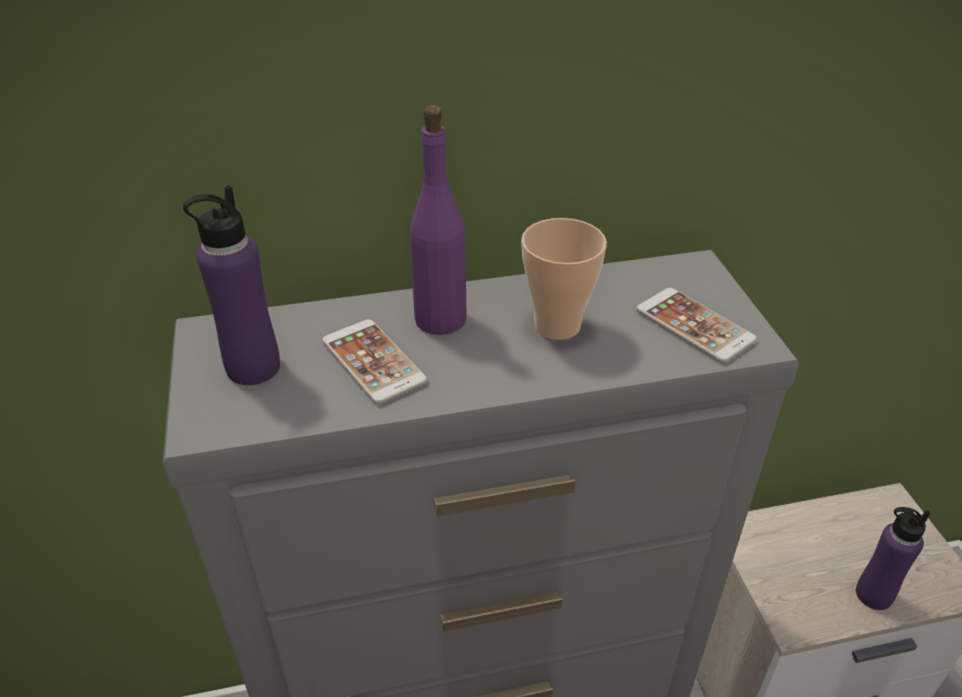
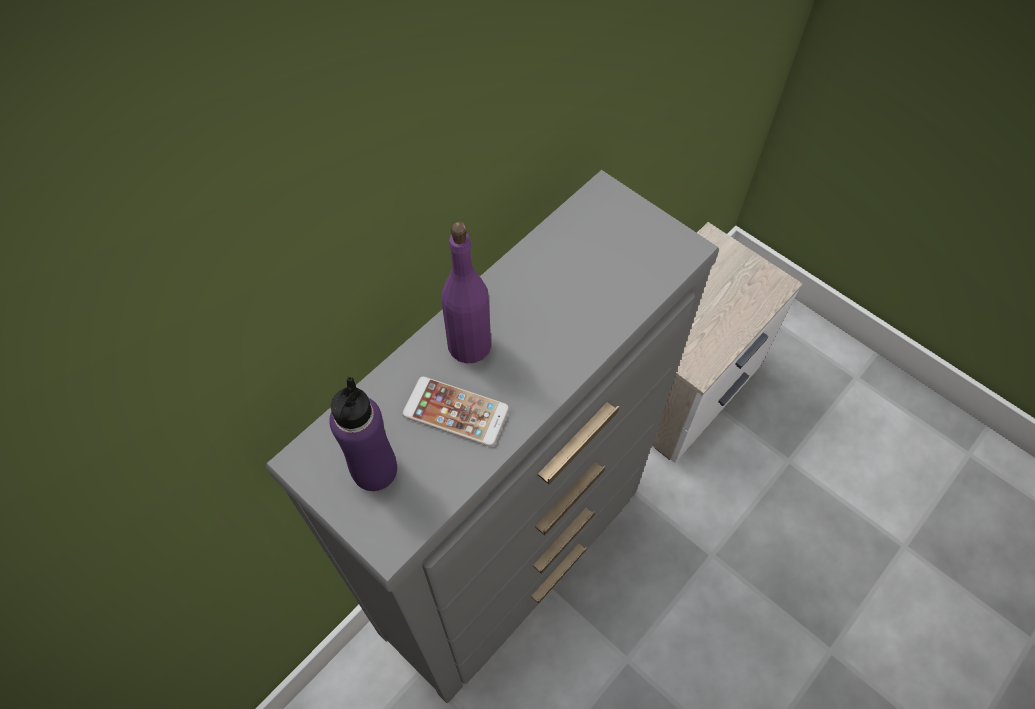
camera: 35 degrees left, 20 degrees up
(557, 326) = (553, 304): cup -> none
(694, 325) = (640, 252): phone -> none
(873, 594) = (734, 318): purple bottle -> none

